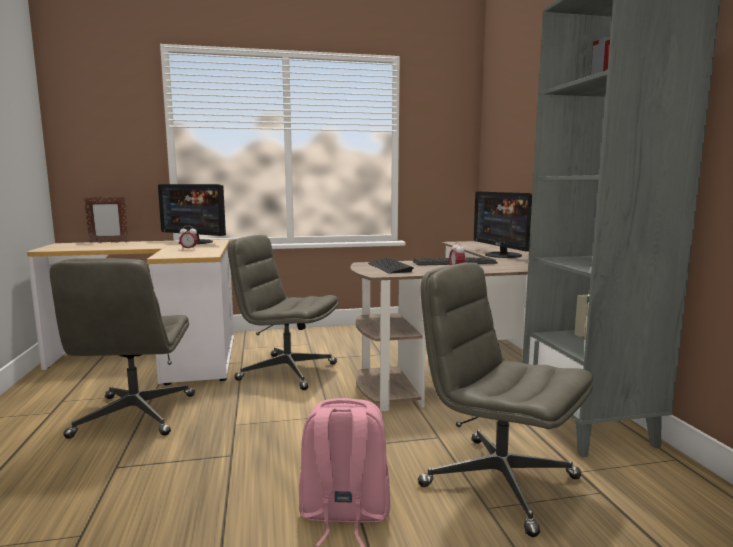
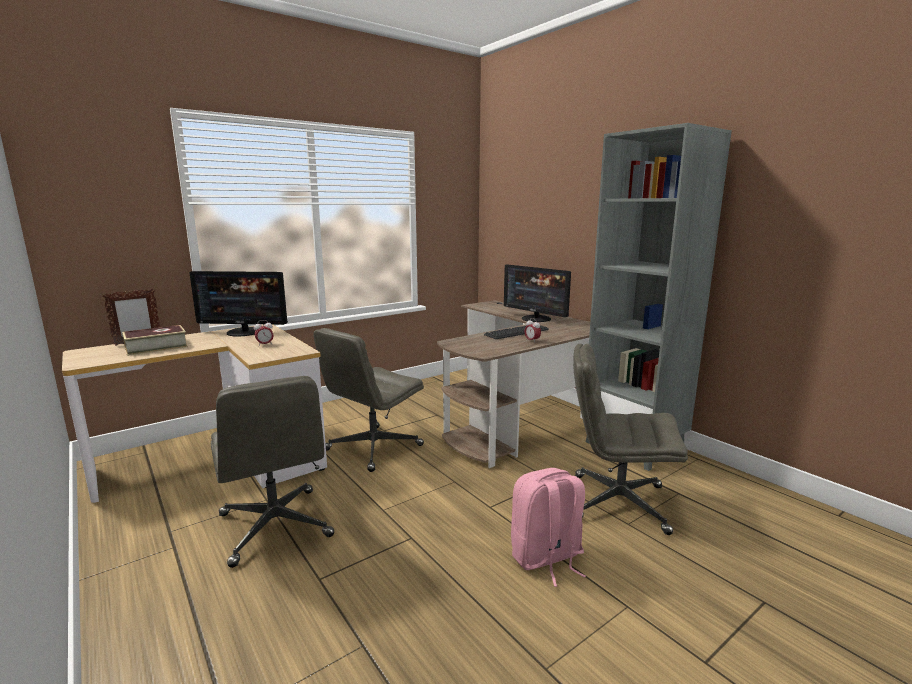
camera: 25 degrees left, 5 degrees up
(113, 245) = (156, 347): none -> book
(286, 372) = (373, 448): grey office chair -> grey office chair turned 45 degrees counterclockwise
(389, 267) = (477, 344): keyboard -> none

